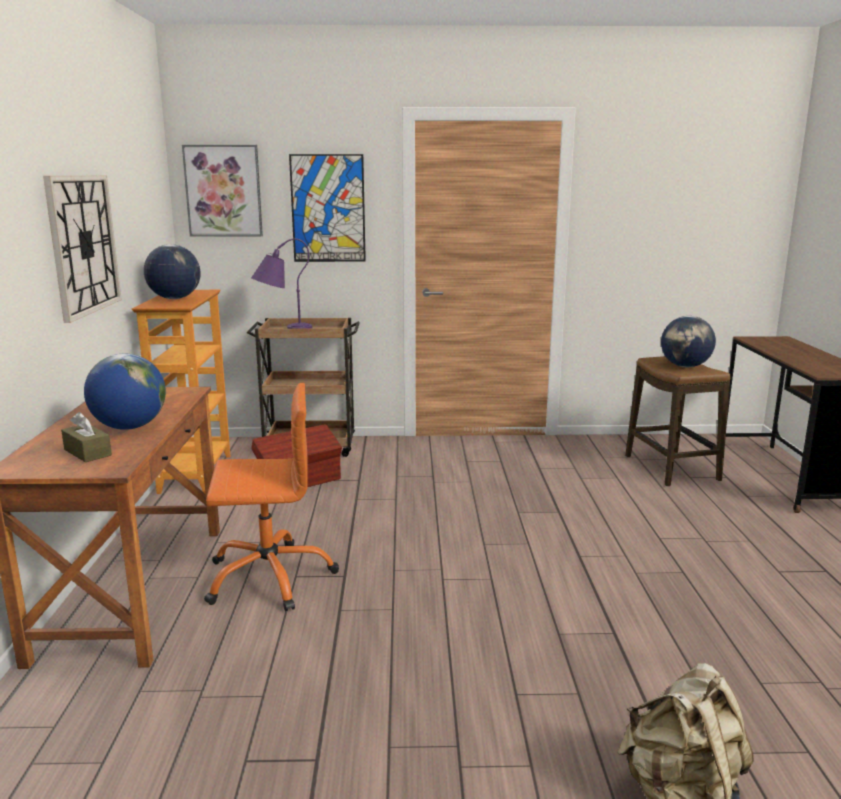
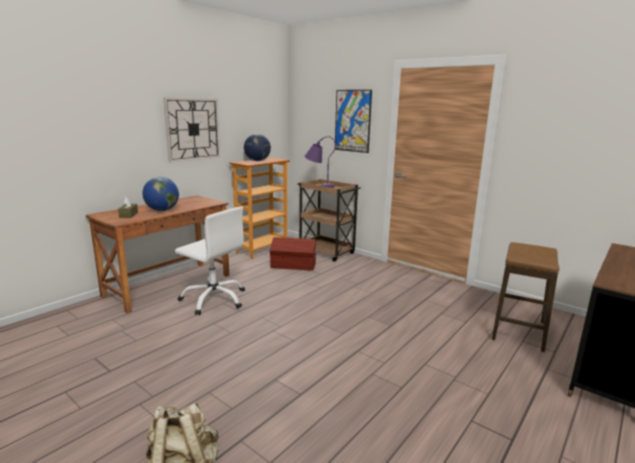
camera: 40 degrees right, 0 degrees up
(223, 191) = (308, 109): picture -> none
(269, 576) = (214, 299): orange office chair -> white office chair
(685, 366) = (532, 254): globe -> none

